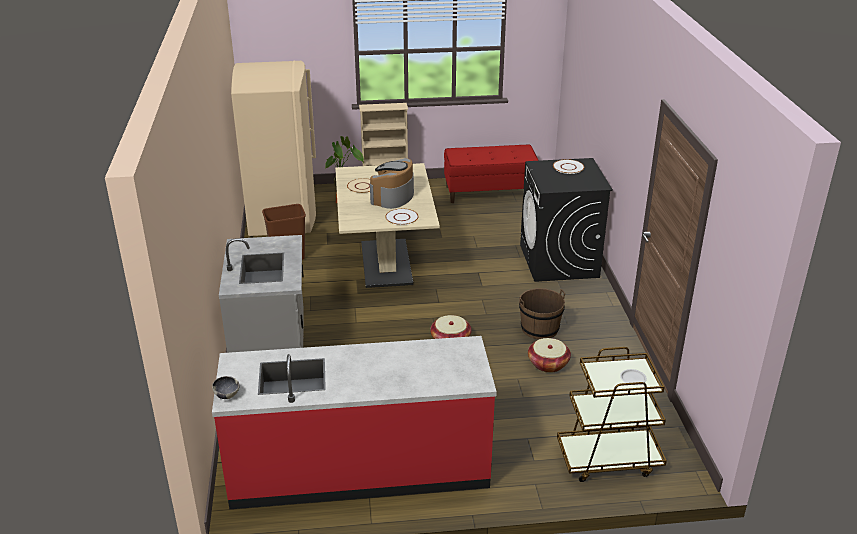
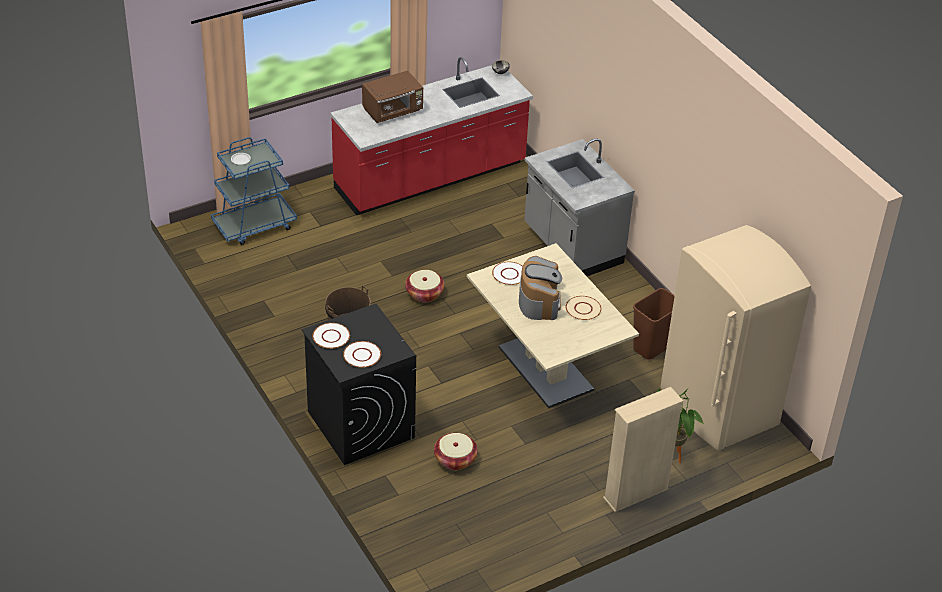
camera: 155 degrees right, 10 degrees up
(412, 373) = (393, 111): none -> brown microwave
(490, 192) = (499, 533): red bench -> none
(548, 364) = (327, 292): basket -> basket (455, 459)
(588, 181) = (331, 336): none -> white plate
(608, 459) = (255, 225): brown cart -> blue cart

